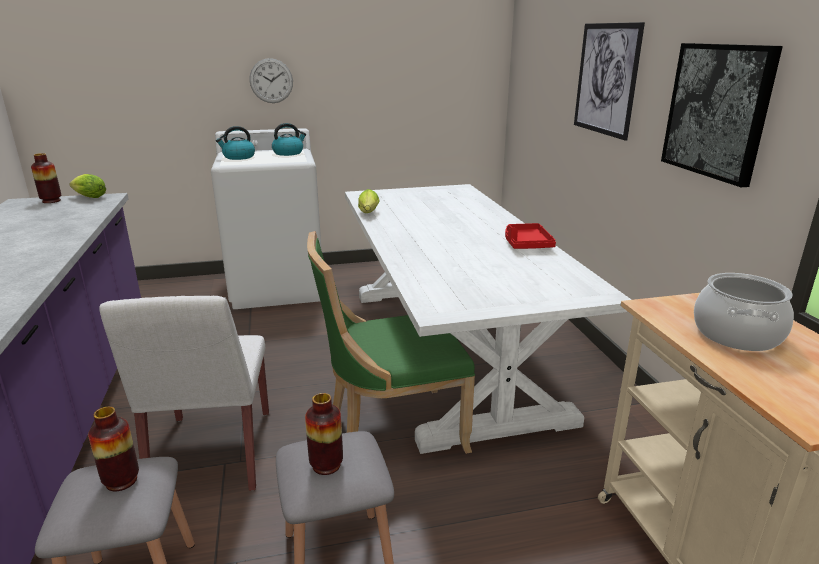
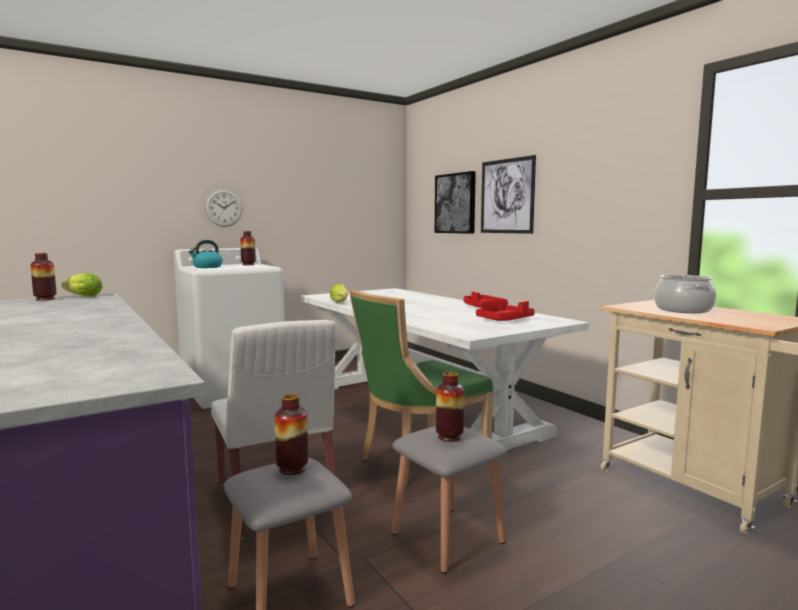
camera: 20 degrees left, 15 degrees down
(288, 153) = (248, 264): kettle -> vase
(521, 280) = (505, 320): none -> red tray
(717, 111) = (605, 200): picture -> picture (455, 203)

